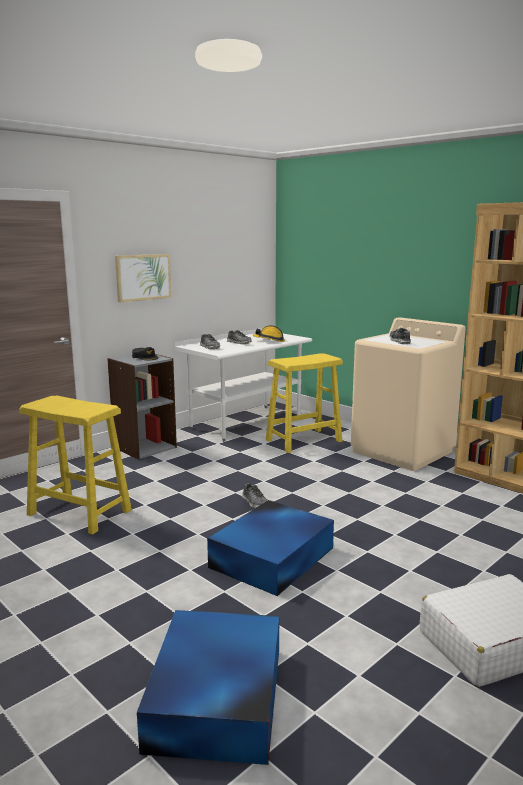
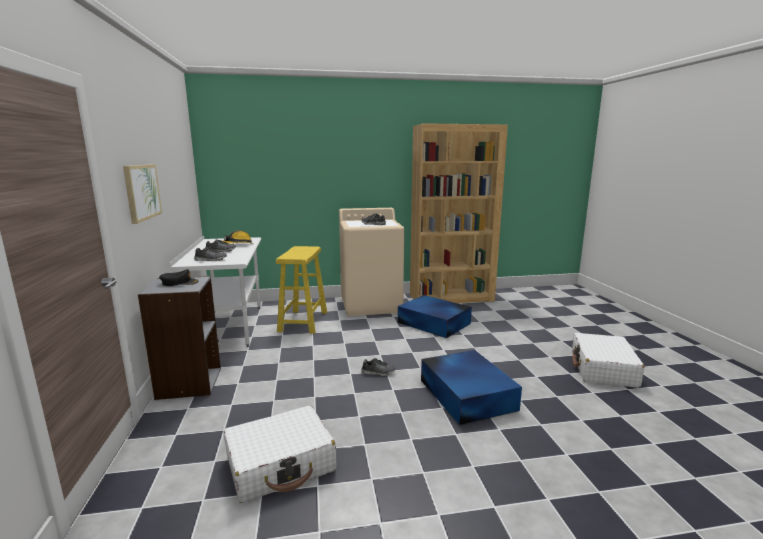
camera: 55 degrees left, 0 degrees up
(80, 513) = (281, 464): yellow stool -> white suitcase
(215, 699) = (634, 478): blue storage box -> blue storage box (434, 323)

